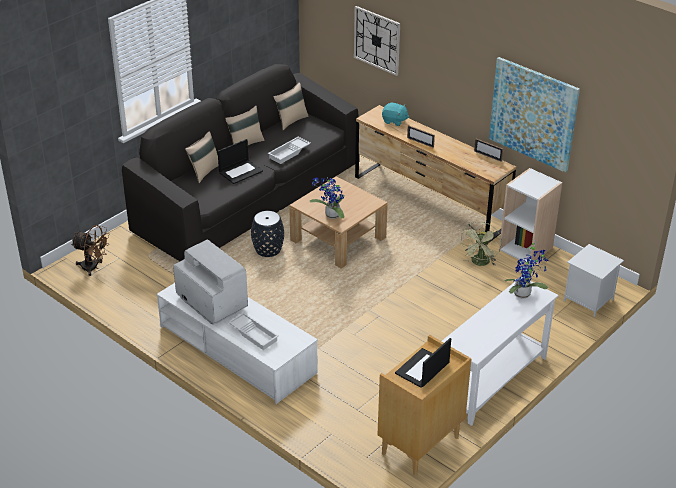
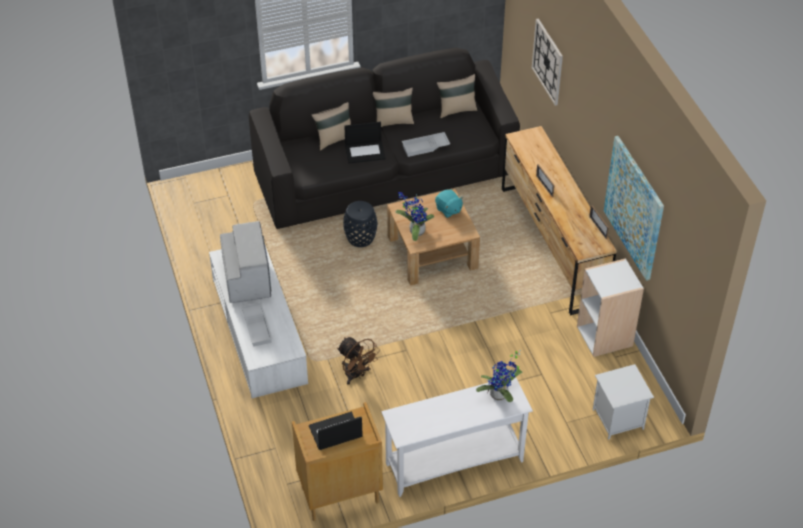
camera: 30 degrees right, 10 degrees up
(93, 267) = (201, 197): brown fan -> brown fan (356, 375)
(394, 121) = (540, 151): turquoise plush toy -> turquoise plush toy (448, 210)
(480, 263) = (545, 334): green fan -> none

